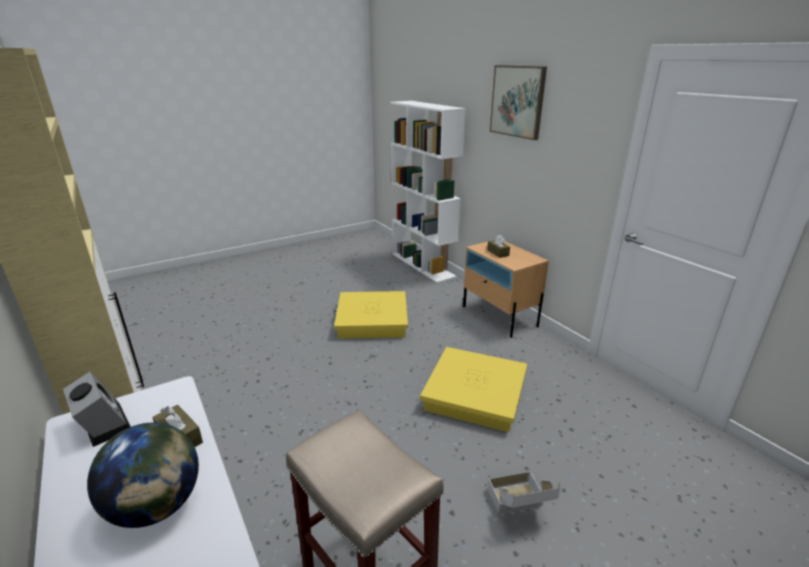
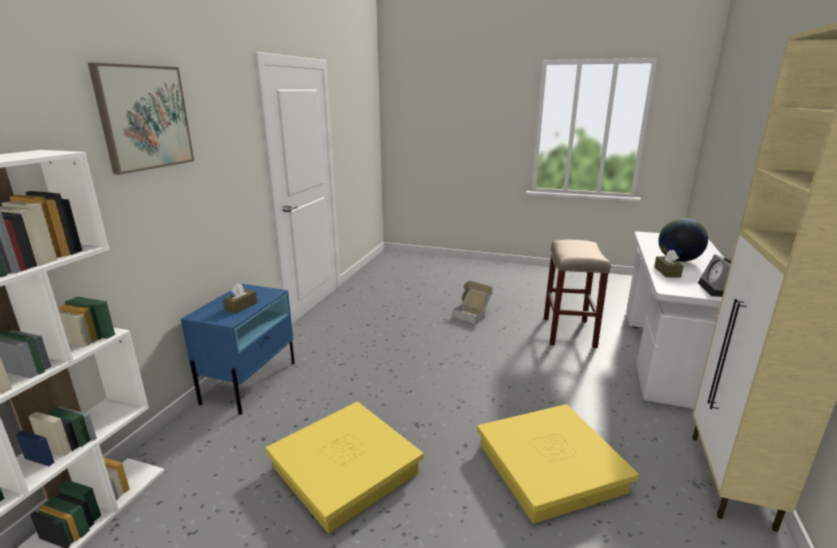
camera: 130 degrees left, 5 degrees down
(475, 394) = (401, 352): yellow storage box -> yellow storage box (549, 468)
(499, 316) = (250, 382): beige nightstand -> blue nightstand

